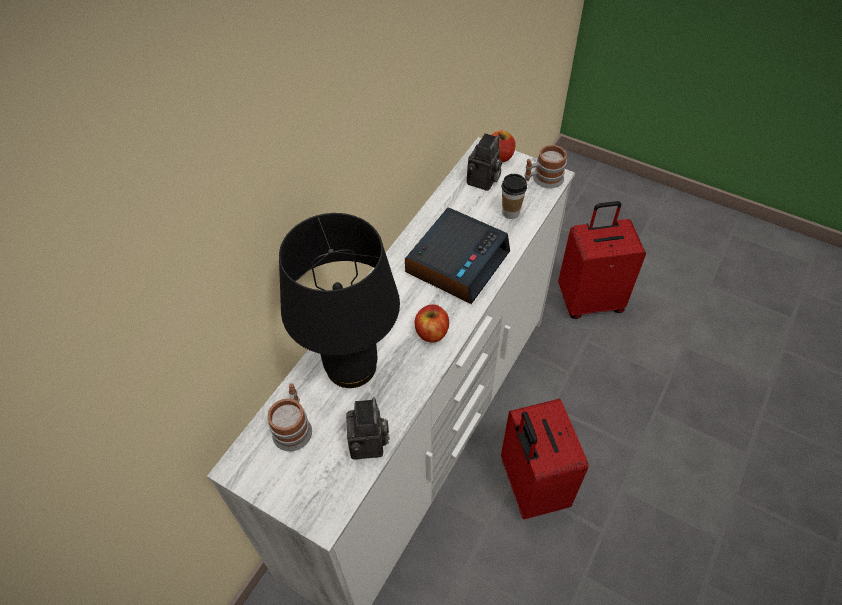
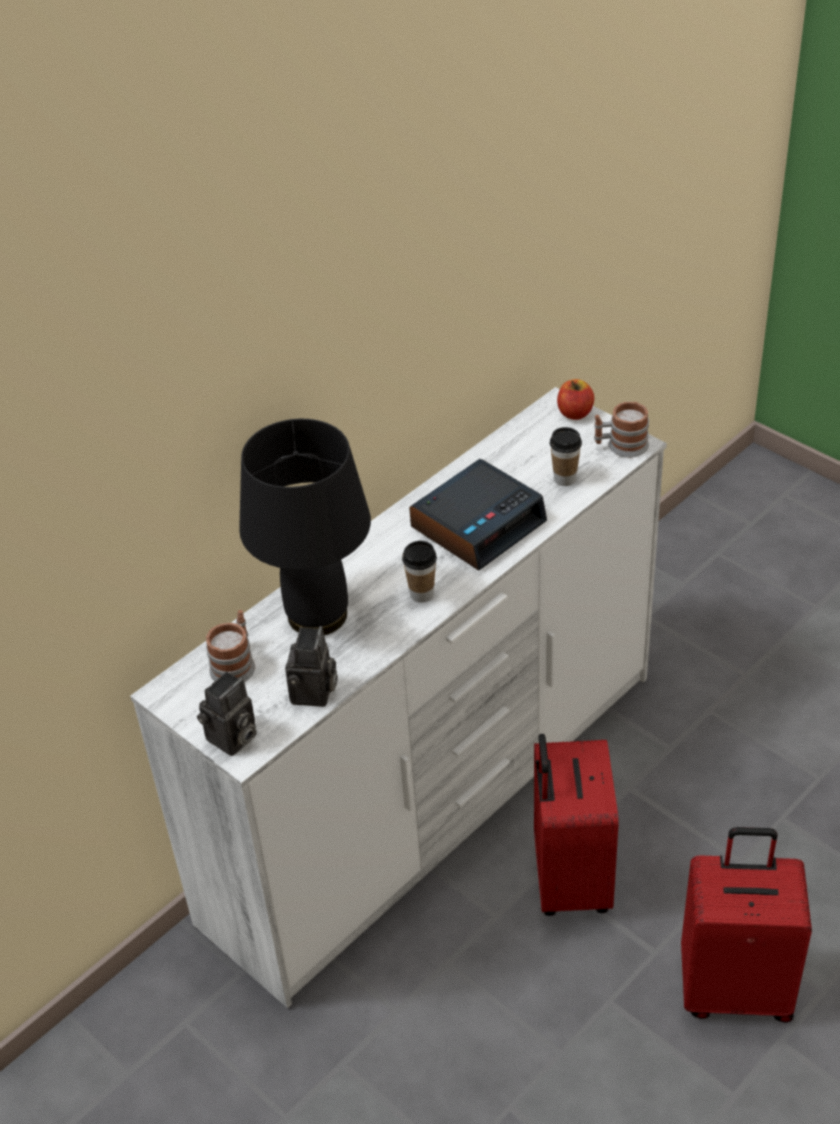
camera: 15 degrees right, 10 degrees down
(431, 332) = (421, 594): apple -> cup
(483, 181) = (543, 439): camera -> camera (232, 740)
(589, 300) = (731, 658): red suitcase -> red suitcase (735, 987)

